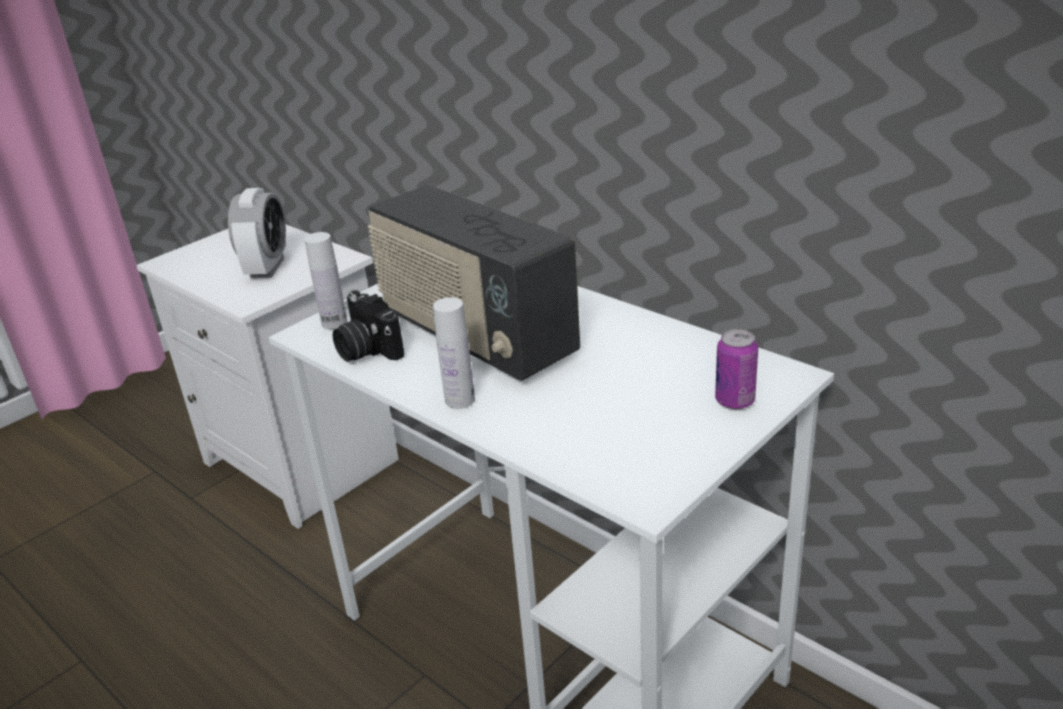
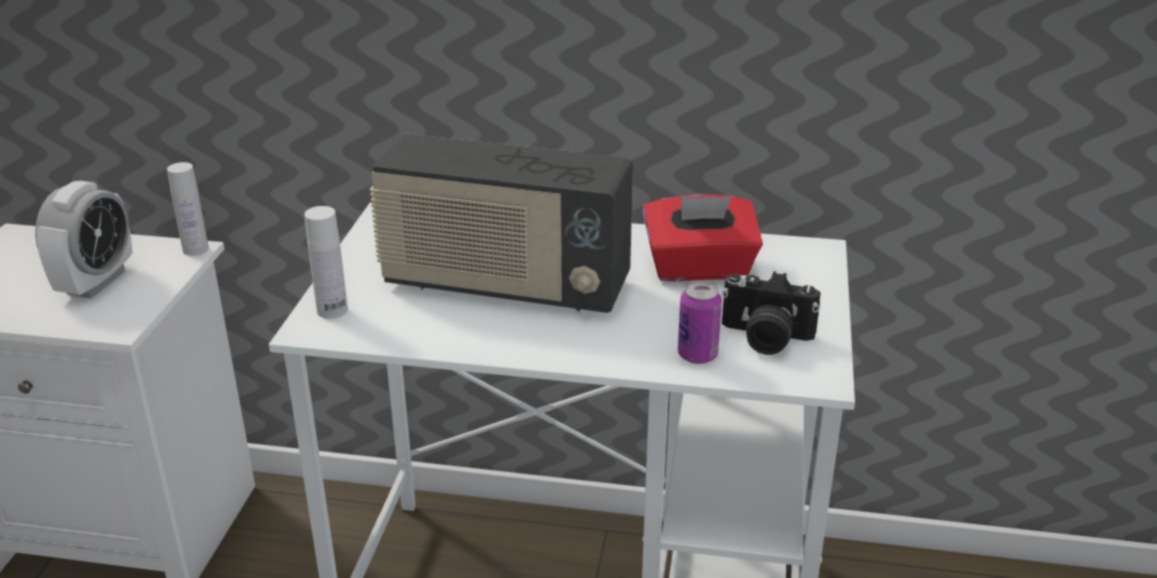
camera: 35 degrees left, 0 degrees up
(267, 268) = (96, 282): alarm clock -> alarm clock turned 45 degrees clockwise
(366, 350) = (405, 327): camera -> camera (765, 338)
(460, 400) = (563, 346): white bottle -> white bottle (195, 249)
(653, 364) = (699, 269): none -> red tissue box
(734, 401) = (798, 281): can -> can (697, 355)

